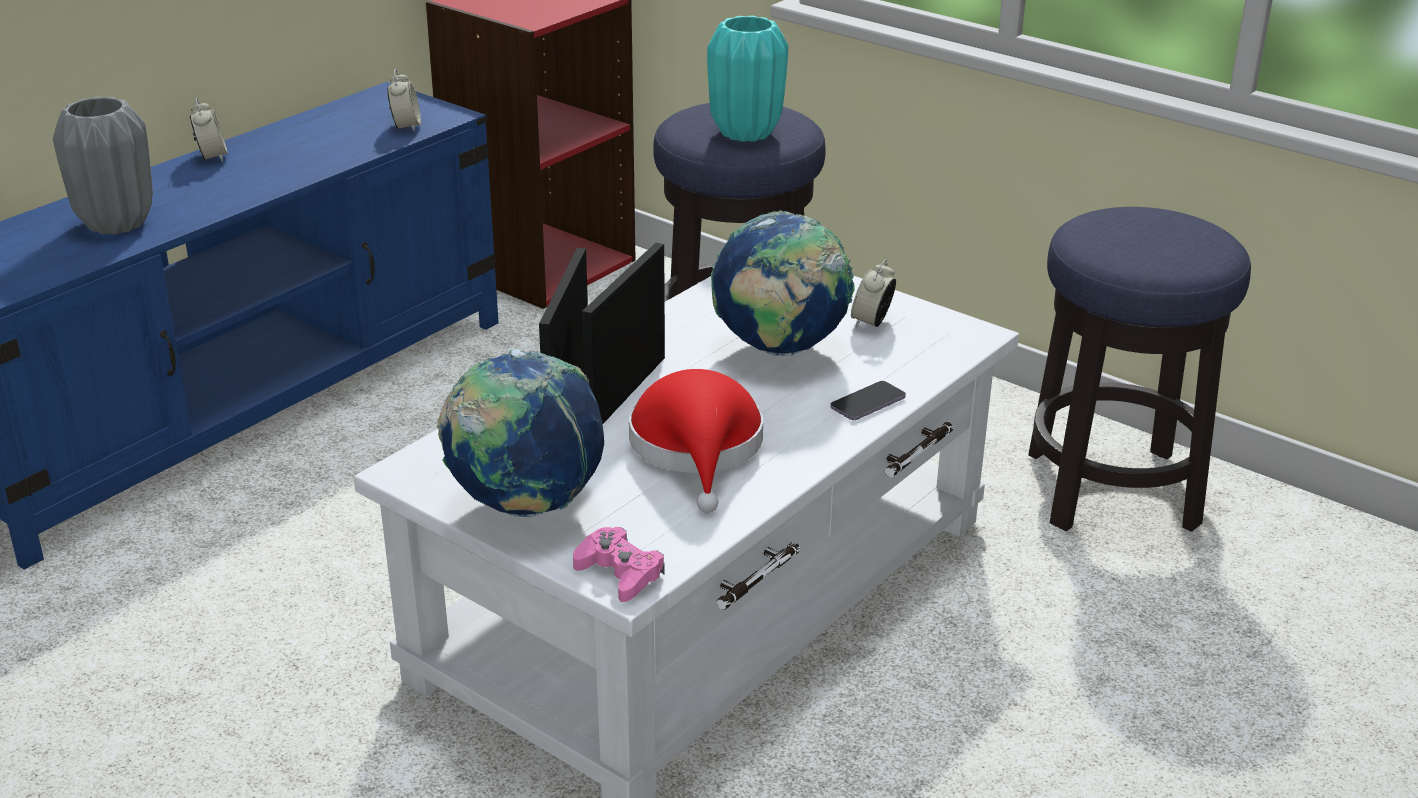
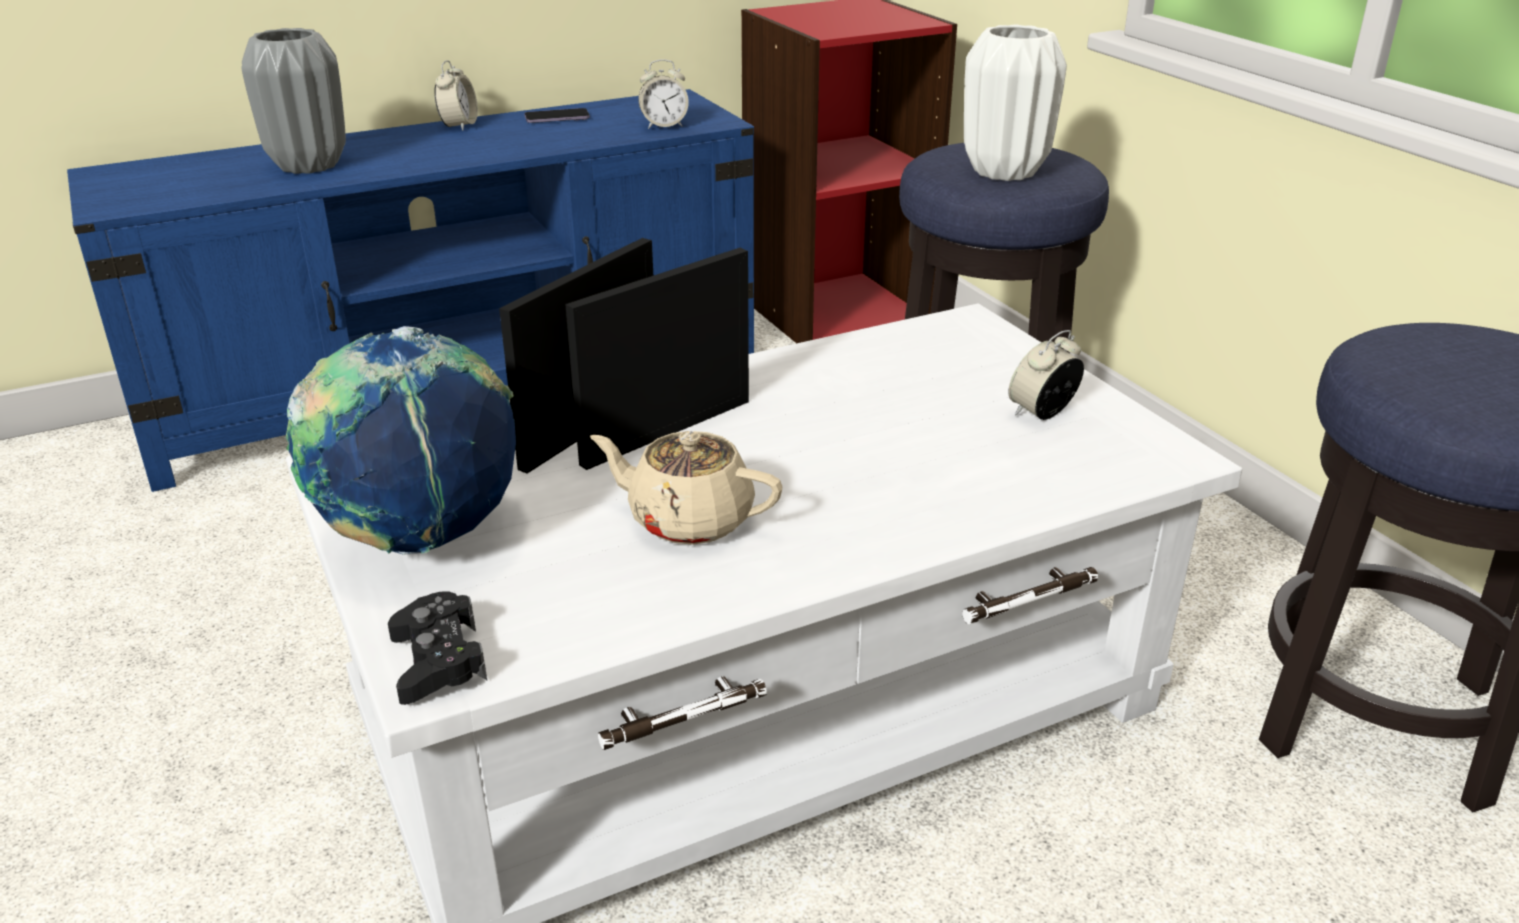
camera: 25 degrees right, 0 degrees up
(406, 127) = (664, 126): alarm clock -> alarm clock turned 60 degrees clockwise
(619, 573) = (438, 660): pink game controller -> black game controller
(698, 448) = (688, 519): red hat -> beige teapot
(745, 133) = (1003, 172): turquoise vase -> white vase
(779, 350) = (895, 422): globe -> none
(868, 403) = (957, 513): phone -> phone (557, 118)

